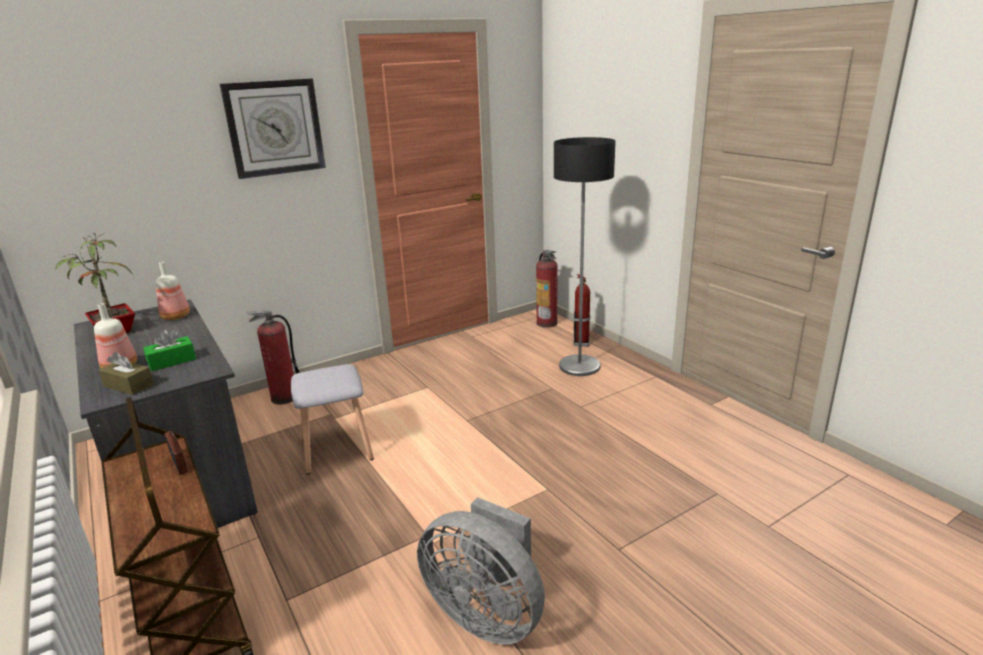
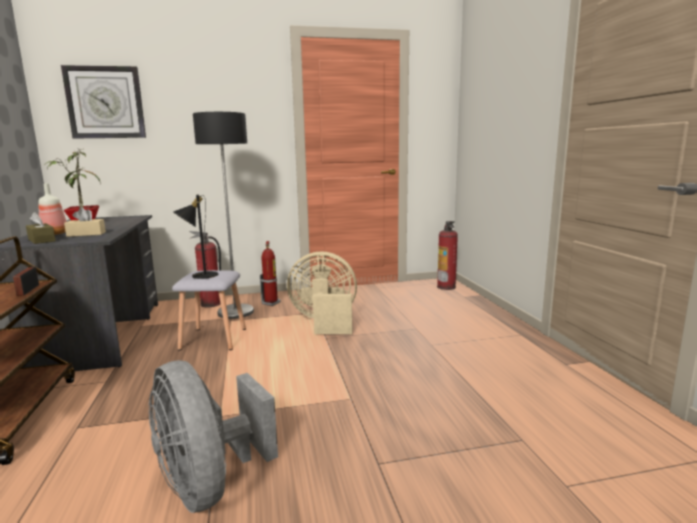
camera: 20 degrees right, 10 degrees down
(172, 361) = (86, 234): green tissue box -> beige tissue box
(176, 316) = (128, 219): bottle -> none
(274, 128) = (231, 100): wall clock -> wall clock (105, 102)
(319, 381) = (199, 275): none -> black table lamp
(449, 398) = (324, 322): none -> beige fan
(580, 366) = (452, 317): floor lamp -> floor lamp (236, 312)
(581, 342) = (467, 302): fire extinguisher -> fire extinguisher (271, 303)

